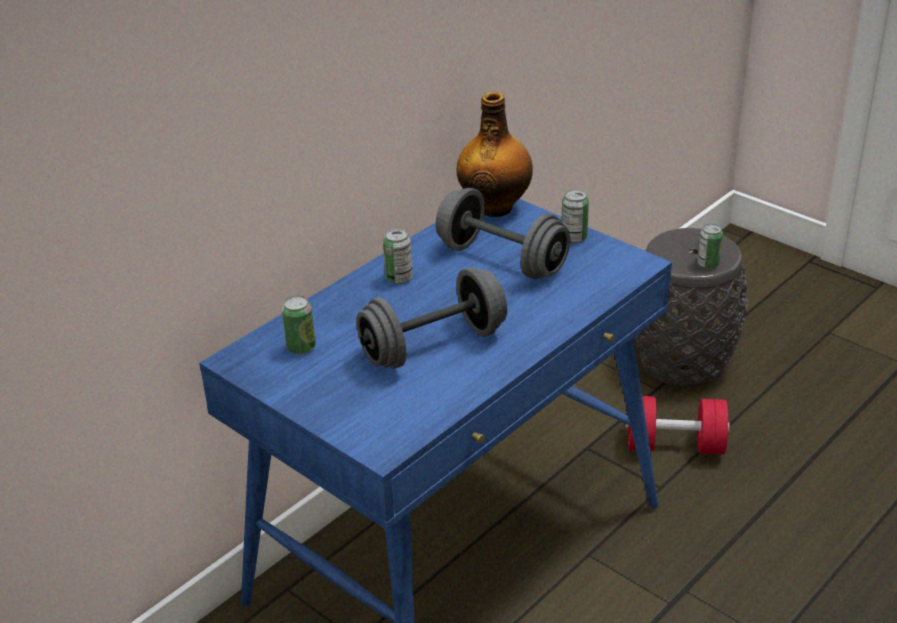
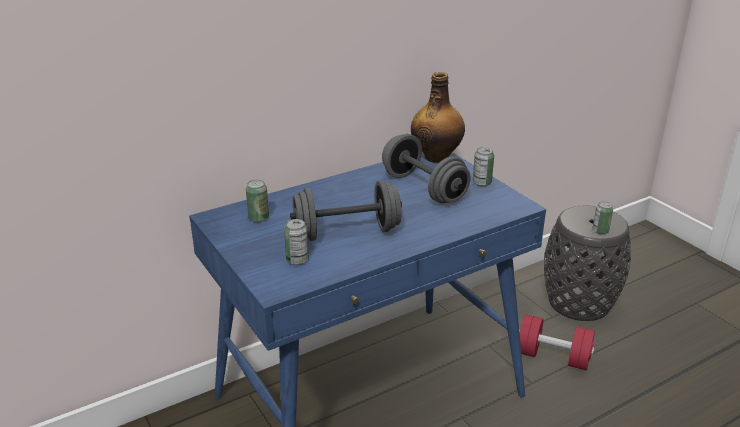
camera: 15 degrees right, 5 degrees down
(399, 278) = (347, 188): can -> can (297, 260)

